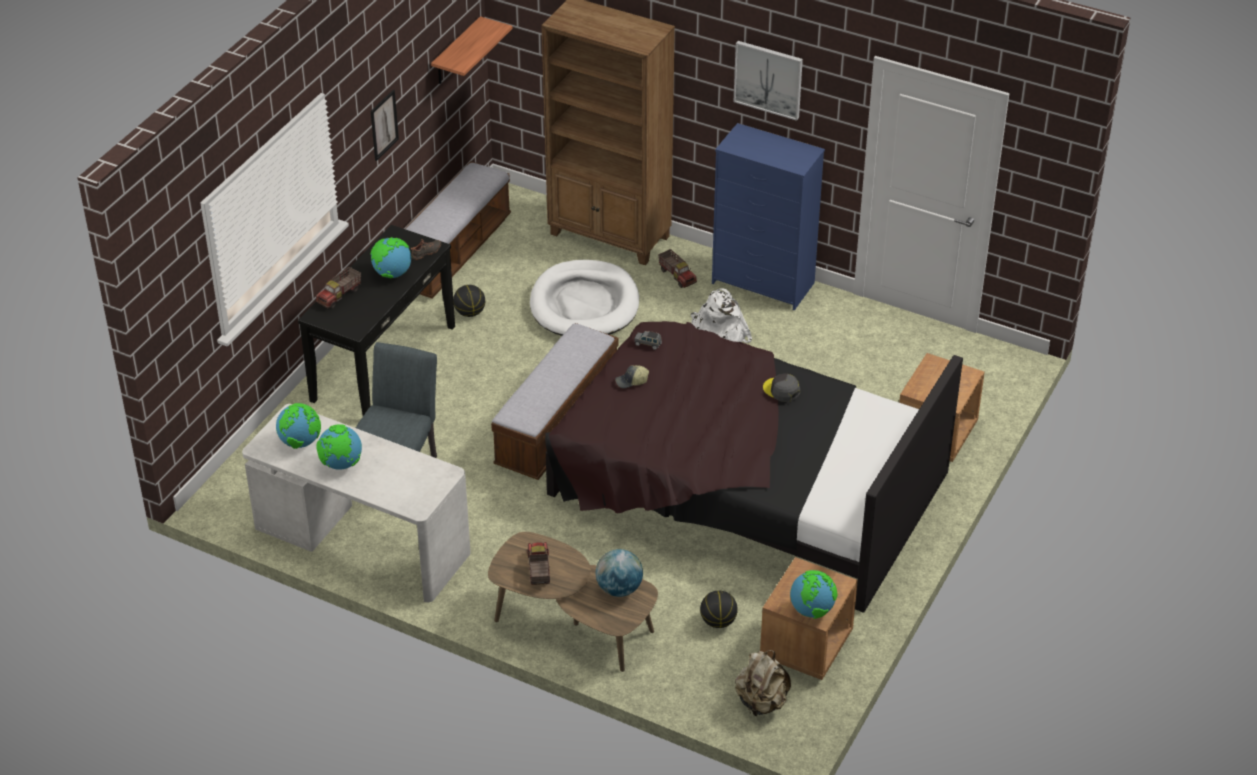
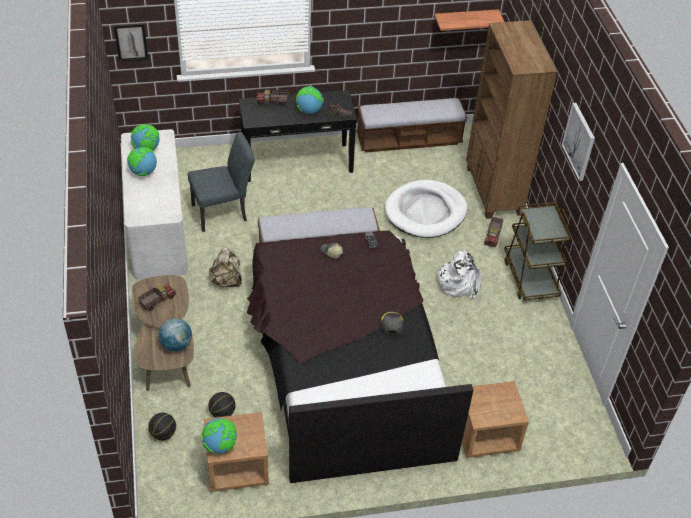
camera: 50 degrees right, 5 degrees up
(384, 125) = (373, 28): picture -> picture (131, 42)
(470, 313) = (369, 172): basketball -> basketball (163, 434)
(761, 702) = (171, 471): beige backpack -> beige backpack (227, 281)
(764, 283) = (530, 278): blue dresser -> brown cart

